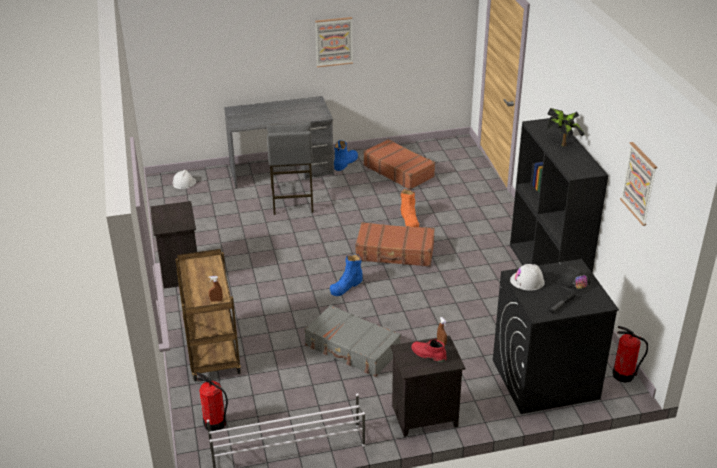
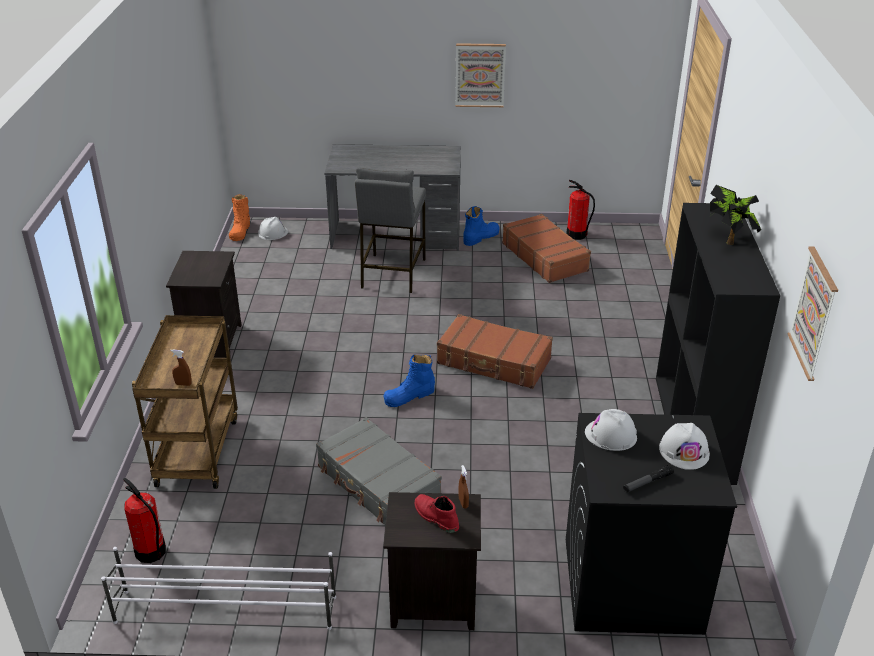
camera: 15 degrees right, 0 degrees up
(409, 220) = (531, 322): orange boot -> orange boot (240, 231)
(575, 283) = (684, 451): black hard hat -> white hard hat
(623, 375) = (755, 604): fire extinguisher -> fire extinguisher (576, 235)

